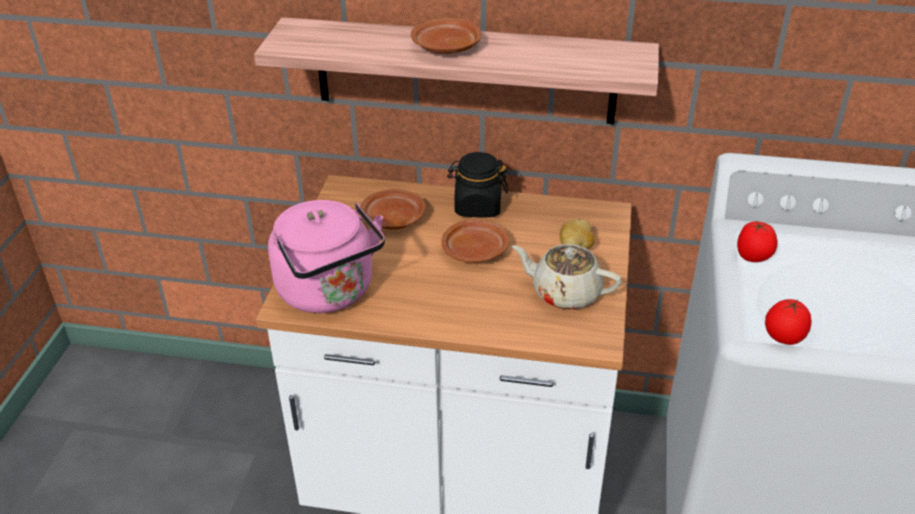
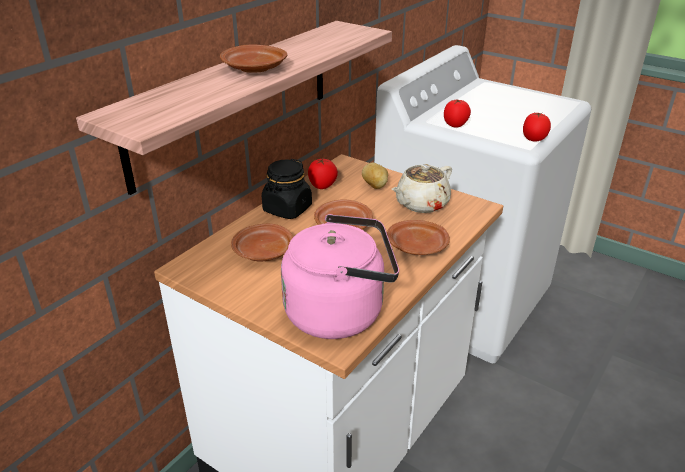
camera: 65 degrees left, 5 degrees down
(471, 313) = (418, 247): none -> brown plate
(543, 213) = (323, 186): none -> tomato

